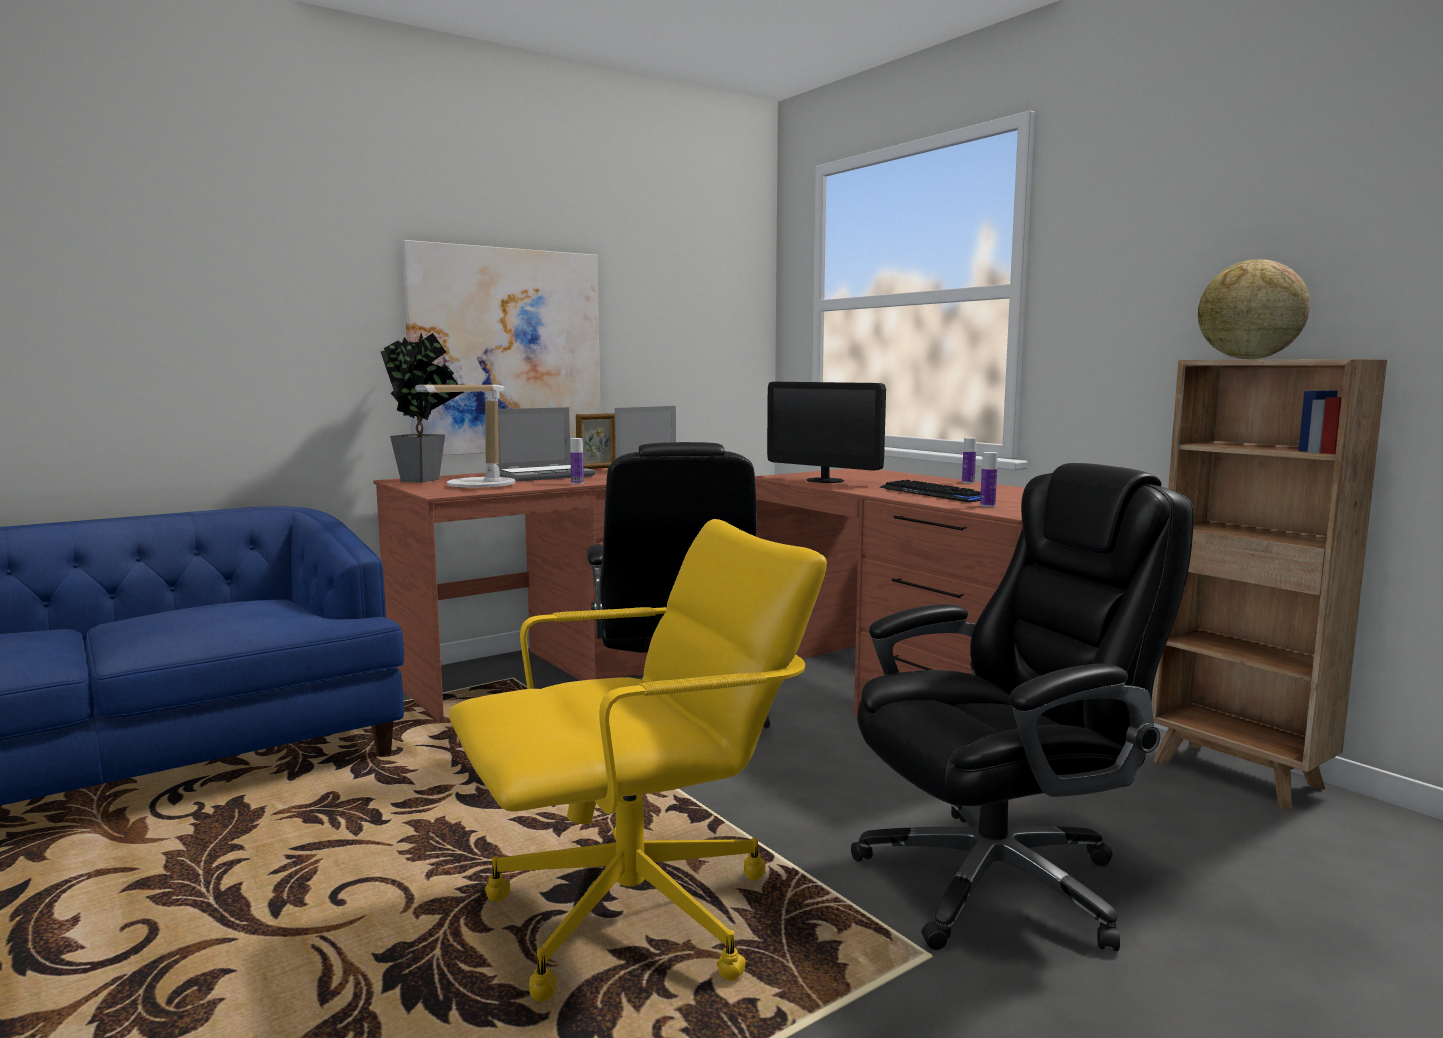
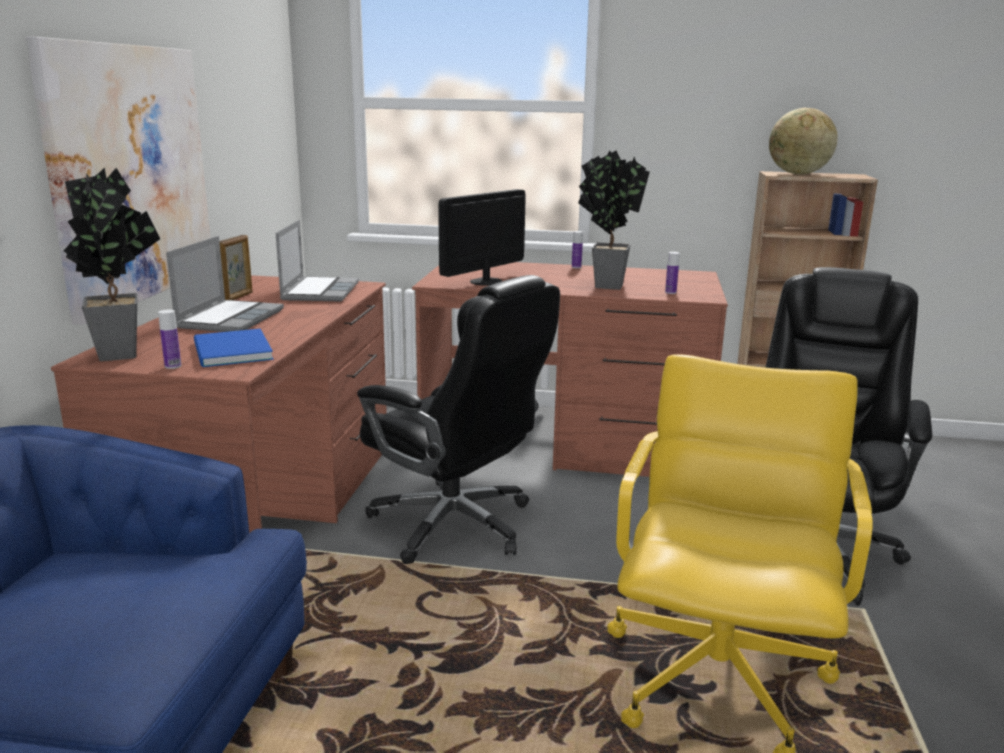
camera: 45 degrees left, 10 degrees up
(475, 487) = (230, 352): table lamp -> blue book
(577, 483) = (309, 324): bottle -> bottle (173, 366)
(825, 480) = (486, 281): monitor -> monitor turned 135 degrees clockwise
(935, 494) = (604, 285): keyboard -> potted plant

